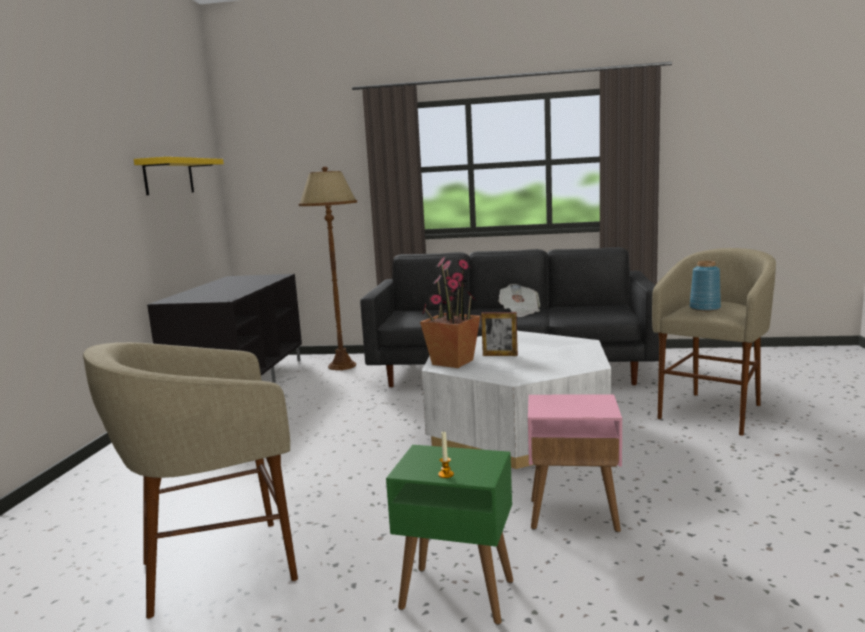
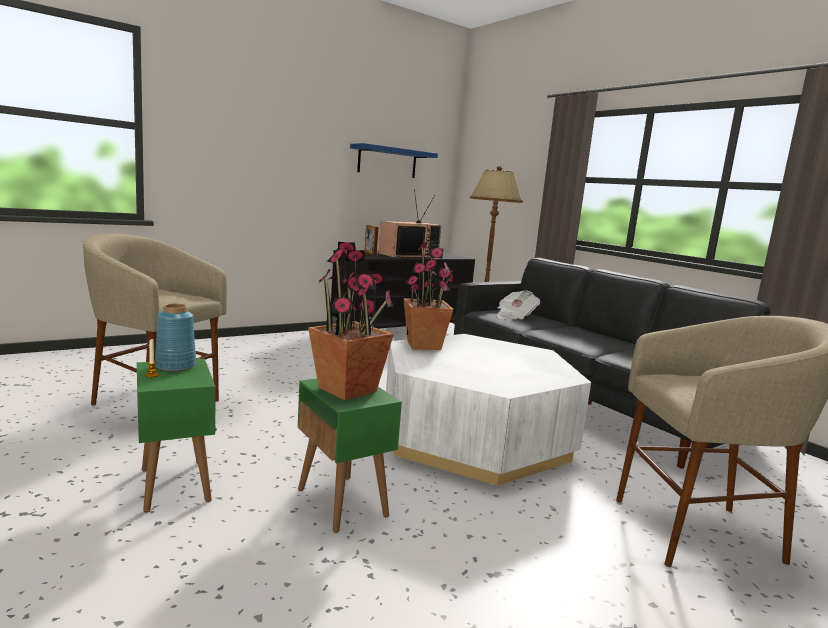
camera: 45 degrees right, 0 degrees up
(169, 176) = (387, 162): yellow shelf -> blue shelf
(239, 287) = (408, 255): none -> television
(500, 355) = (470, 355): picture frame -> picture frame (370, 253)
(519, 312) = (598, 340): newspaper -> newspaper (515, 316)
(571, 405) = (348, 390): none -> potted plant
(574, 515) = (342, 503): pink side table -> green side table
(704, 308) = (690, 381): blue vase -> blue vase (176, 366)

